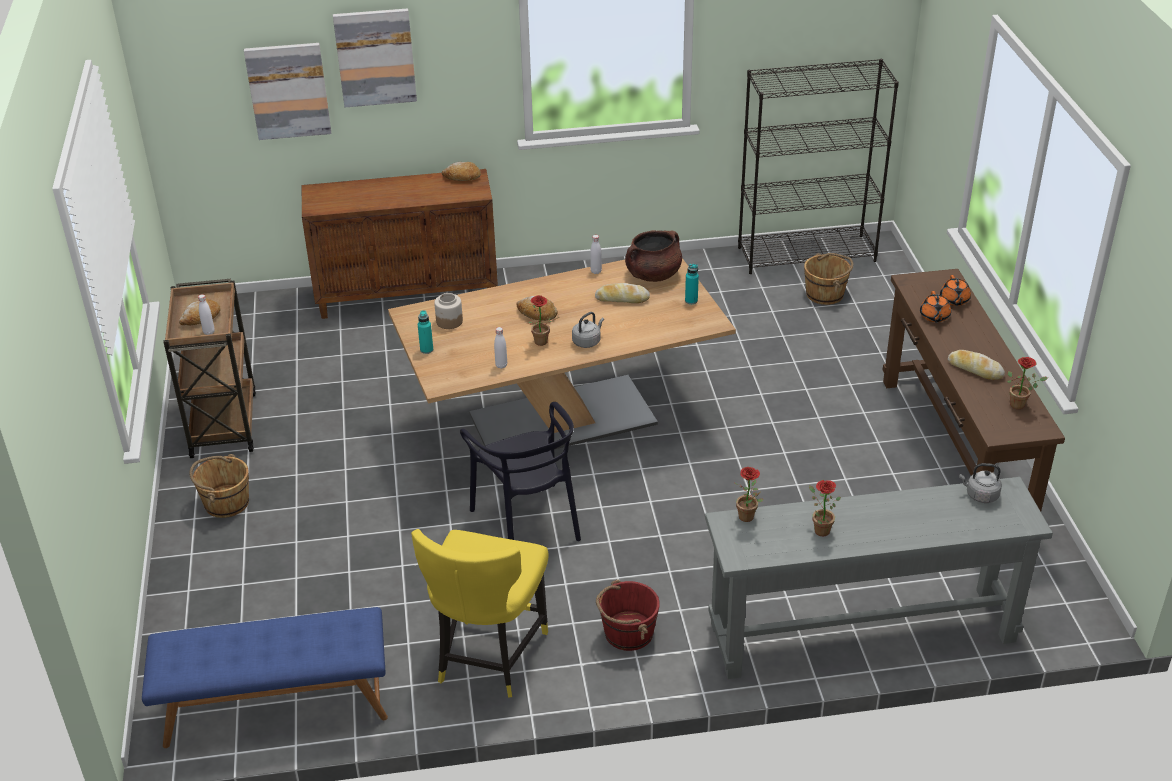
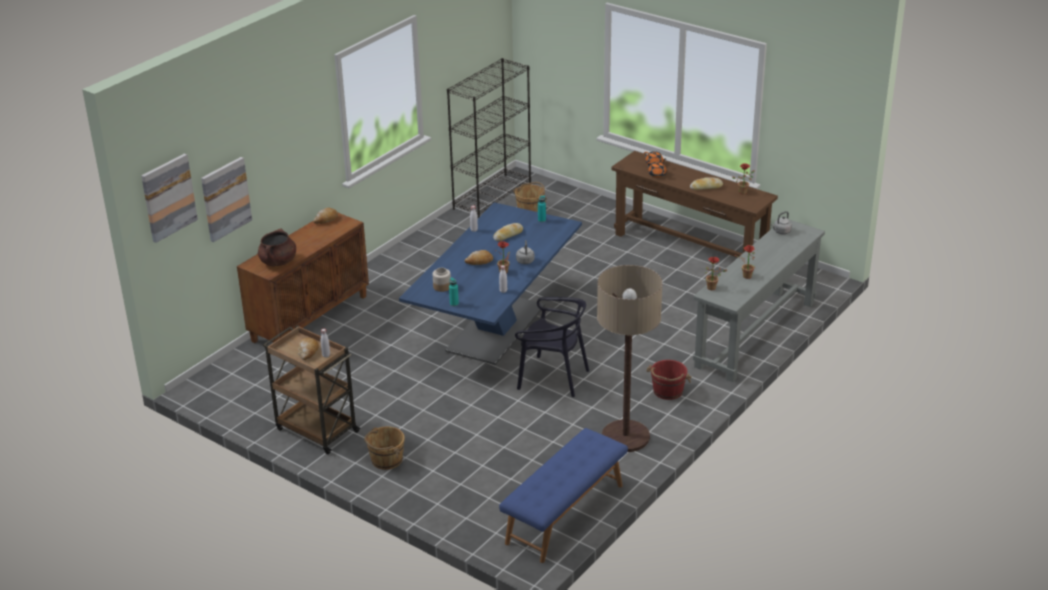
camera: 45 degrees left, 5 degrees down
(375, 57) = (270, 155): picture -> picture (168, 197)
(488, 657) = (625, 437): yellow chair -> floor lamp
(563, 420) = (496, 329): beige dining table -> blue dining table
(653, 275) = (504, 218): brown cooking pot -> brown cooking pot (278, 262)

